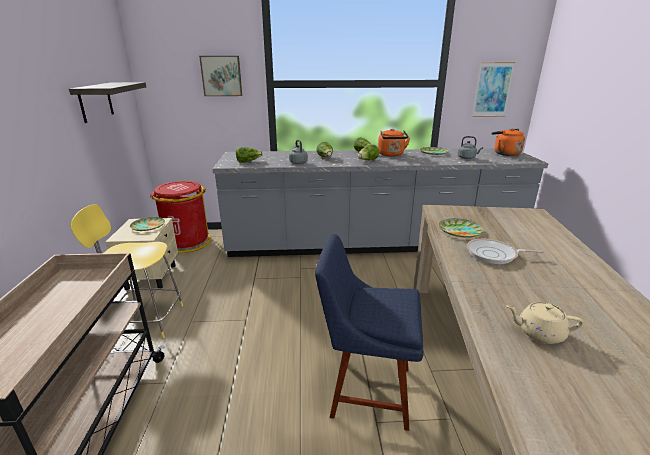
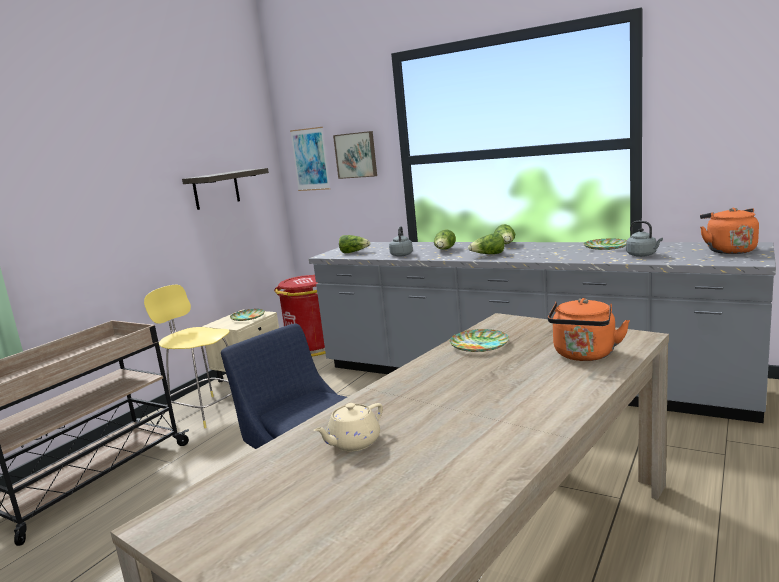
camera: 35 degrees right, 10 degrees down
(391, 155) = (536, 248): orange kettle -> orange kettle (584, 355)
(492, 90) = (730, 146): picture -> picture (310, 159)
(494, 255) = (465, 373): frying pan -> none
(539, 333) = (353, 443): beige teapot -> beige teapot turned 90 degrees counterclockwise

